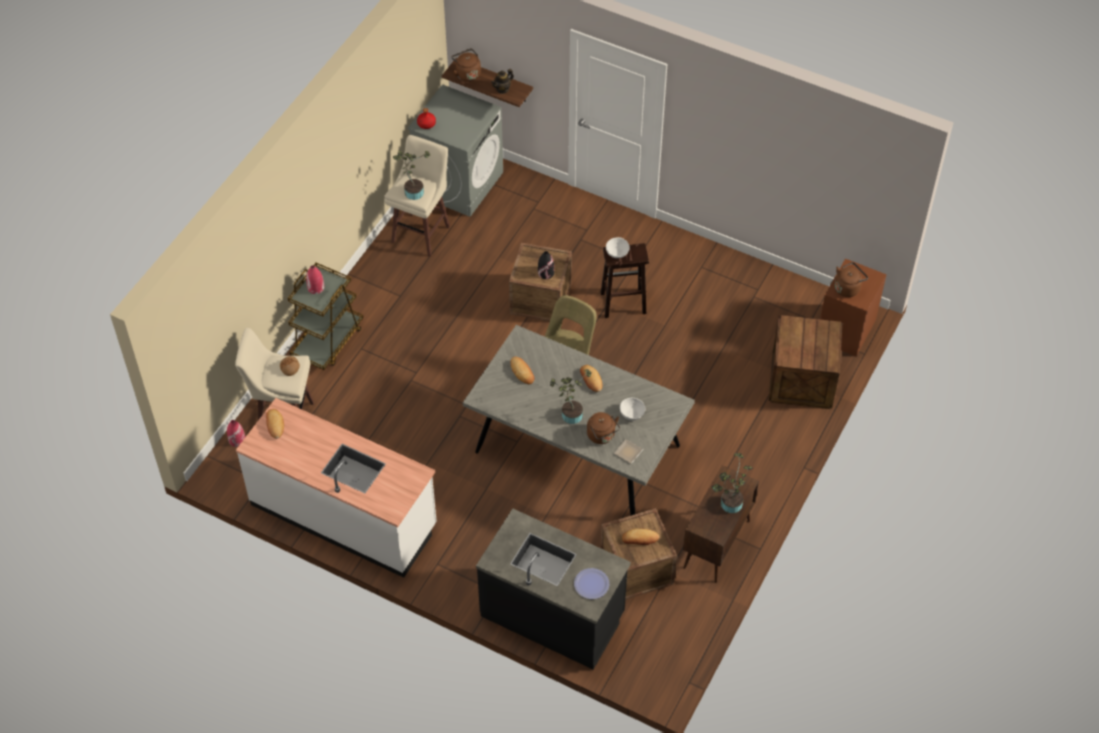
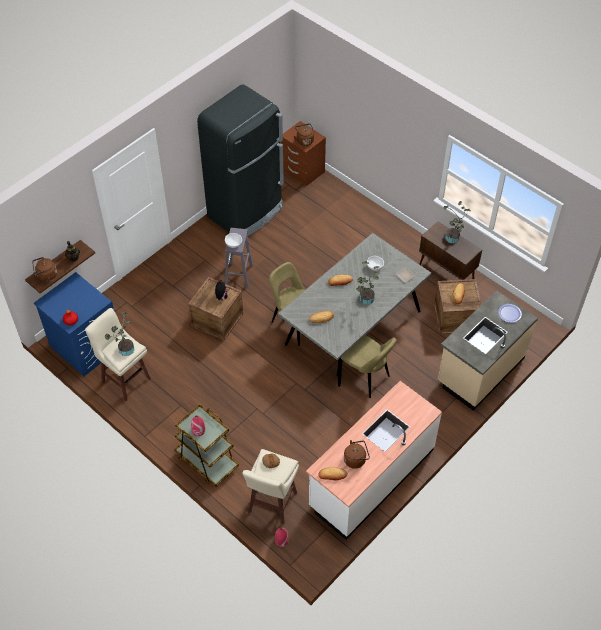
camera: 75 degrees left, 0 degrees up
(459, 183) = (85, 346): grey washing machine -> blue washing machine
(498, 479) = (365, 377): none -> beige chair
(553, 614) = (480, 370): black counter -> beige counter
(602, 436) = (388, 286): brown kettle -> brown kettle (356, 459)
(622, 303) = (239, 275): brown stool -> grey stool
(737, 284) = (246, 212): none -> black fridge
(802, 380) = (334, 201): crate -> none

